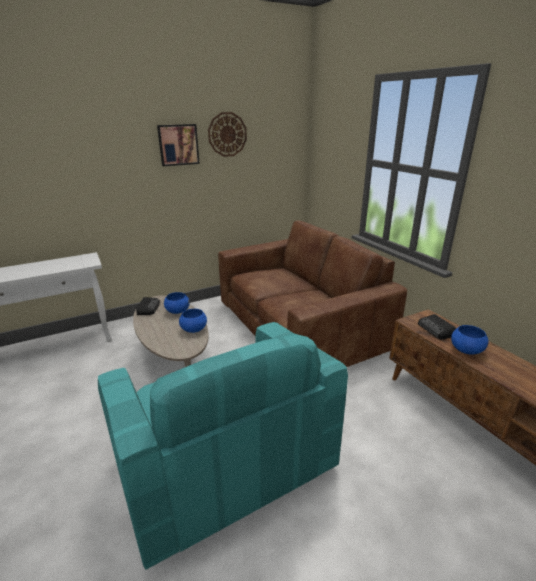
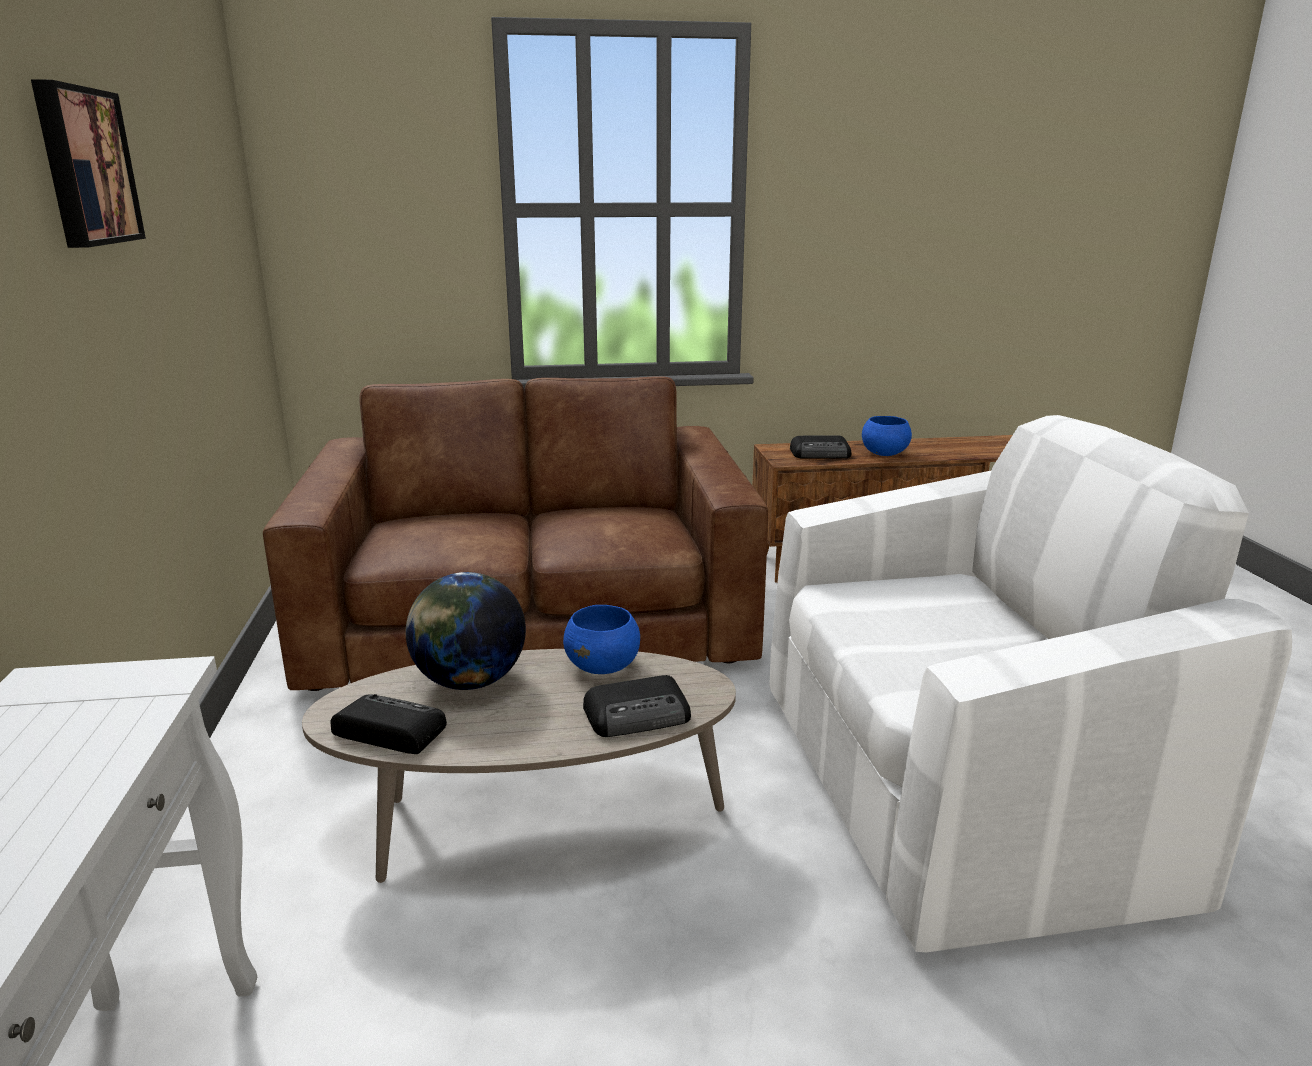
camera: 70 degrees left, 5 degrees down
(164, 342) = (639, 715): none -> radio
(177, 311) = (469, 681): blue bowl -> globe
(225, 465) = (953, 793): turquoise armchair -> white armchair
(227, 134) = (155, 143): wall clock -> none

